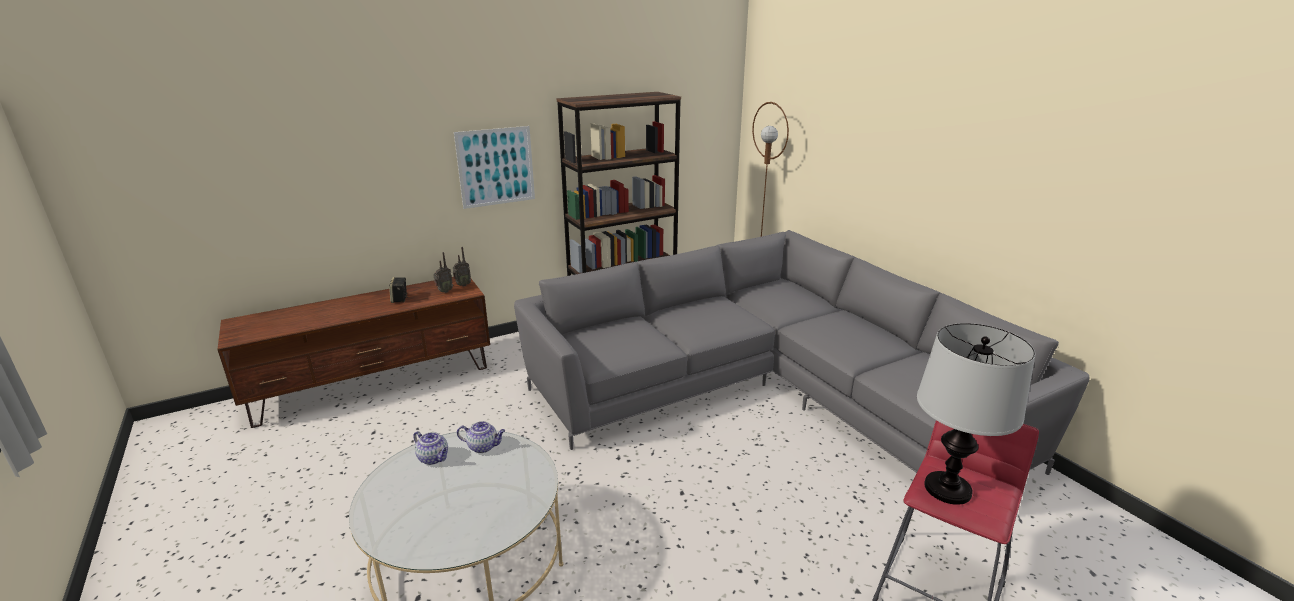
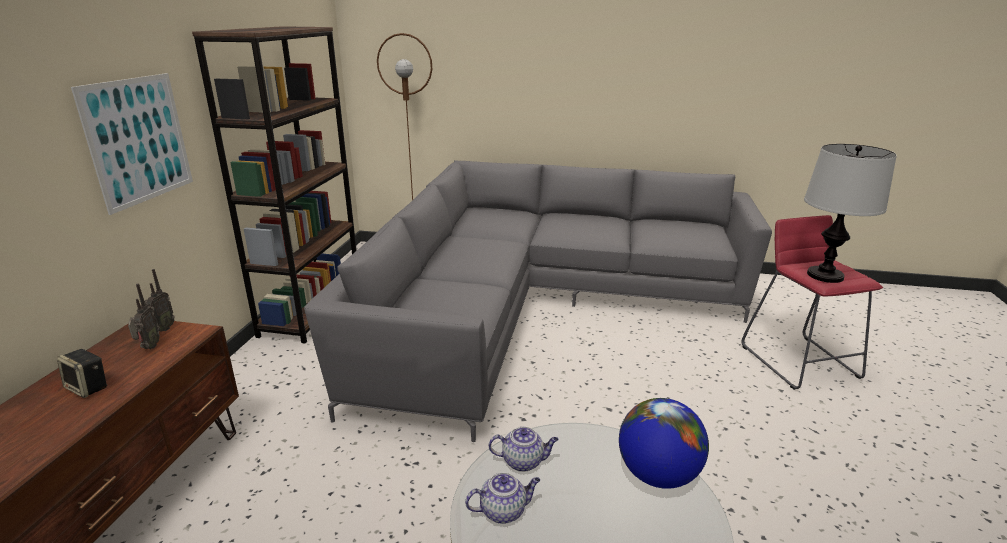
camera: 50 degrees left, 0 degrees up
(483, 446) = (523, 461): teapot -> teapot turned 45 degrees clockwise
(520, 504) = (657, 475): none -> globe

